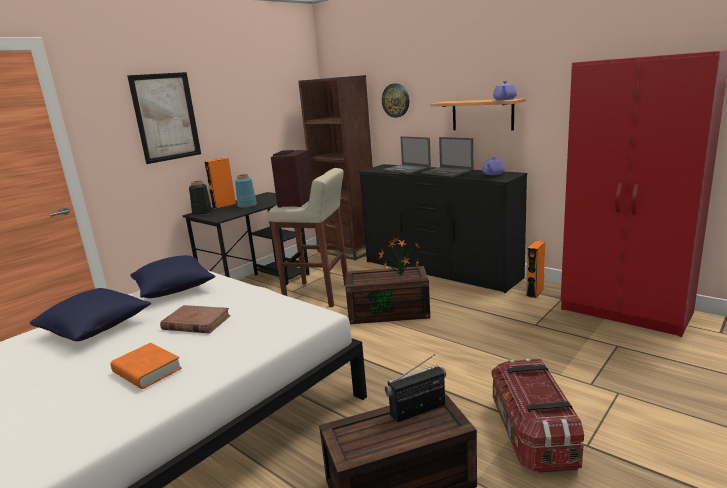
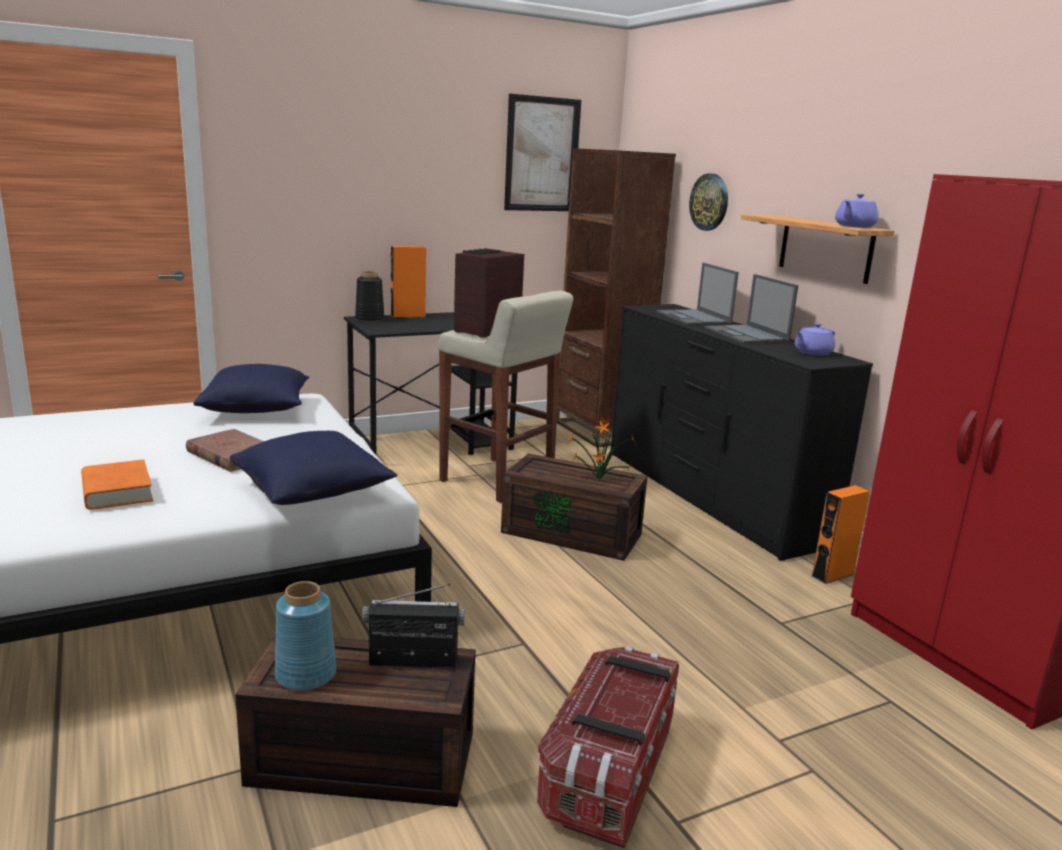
camera: 20 degrees right, 0 degrees up
(96, 329) = (125, 430): blue pillow -> blue pillow (313, 492)
(166, 117) = (347, 172): picture -> picture (542, 154)
(247, 205) = (434, 322): blue vase -> blue vase (304, 674)

